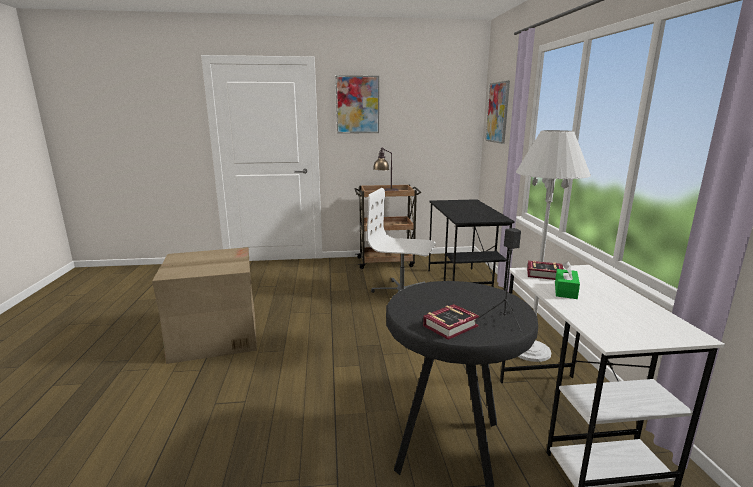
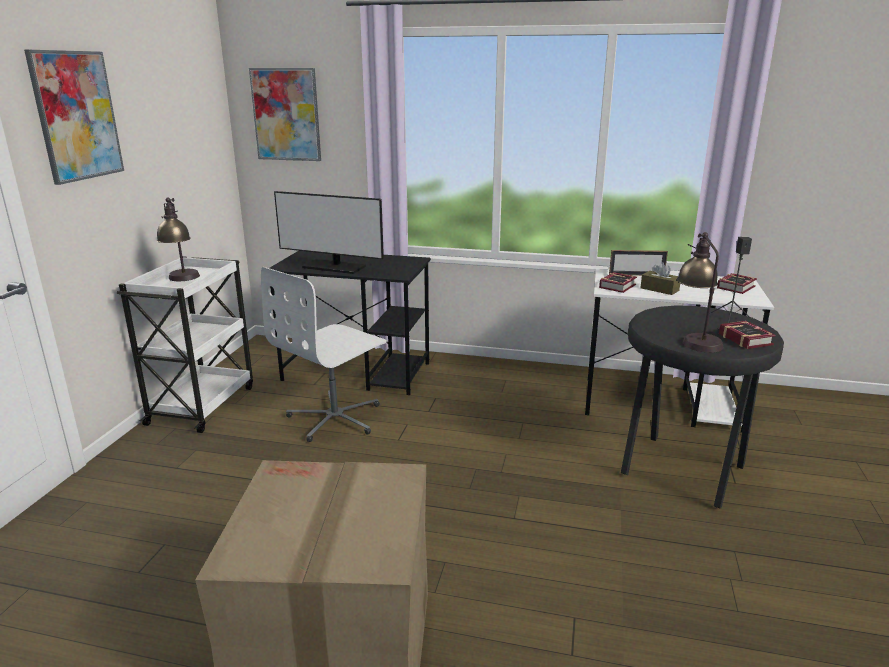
camera: 70 degrees left, 5 degrees up
(386, 262) = (203, 404): brown cart -> white cart
(428, 304) = (695, 339): none -> table lamp
(454, 208) = (334, 267): none -> monitor
(530, 351) = (537, 383): white floor lamp -> none
(565, 290) = (659, 289): green tissue box -> brown tissue box
(597, 280) = (636, 275): none -> picture frame
(653, 330) = (737, 287): none -> book

